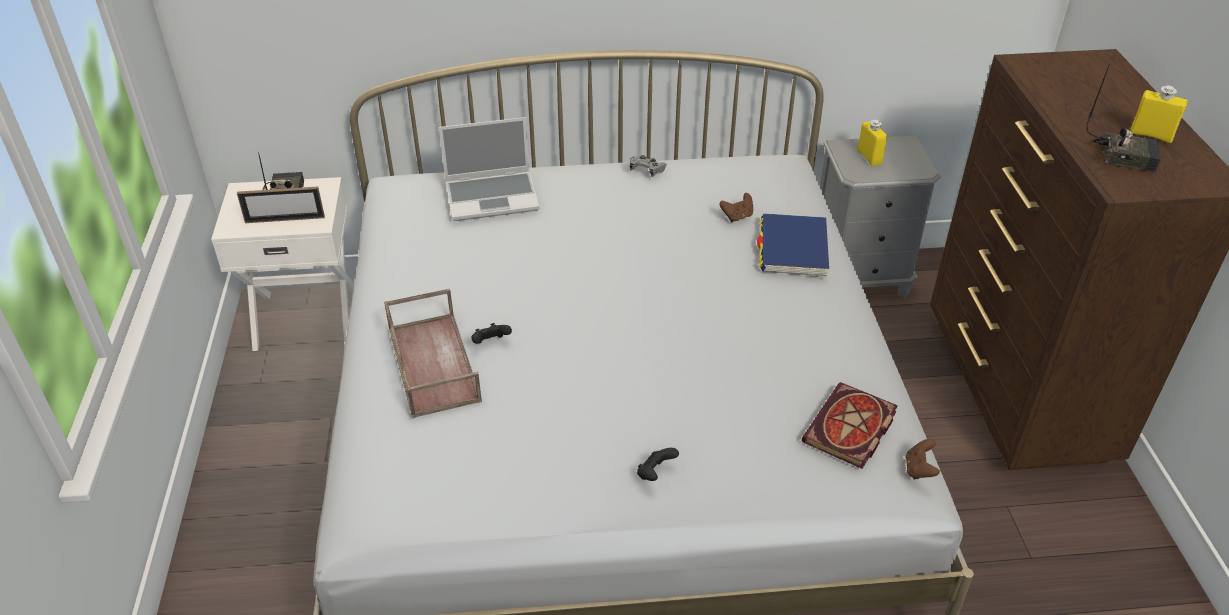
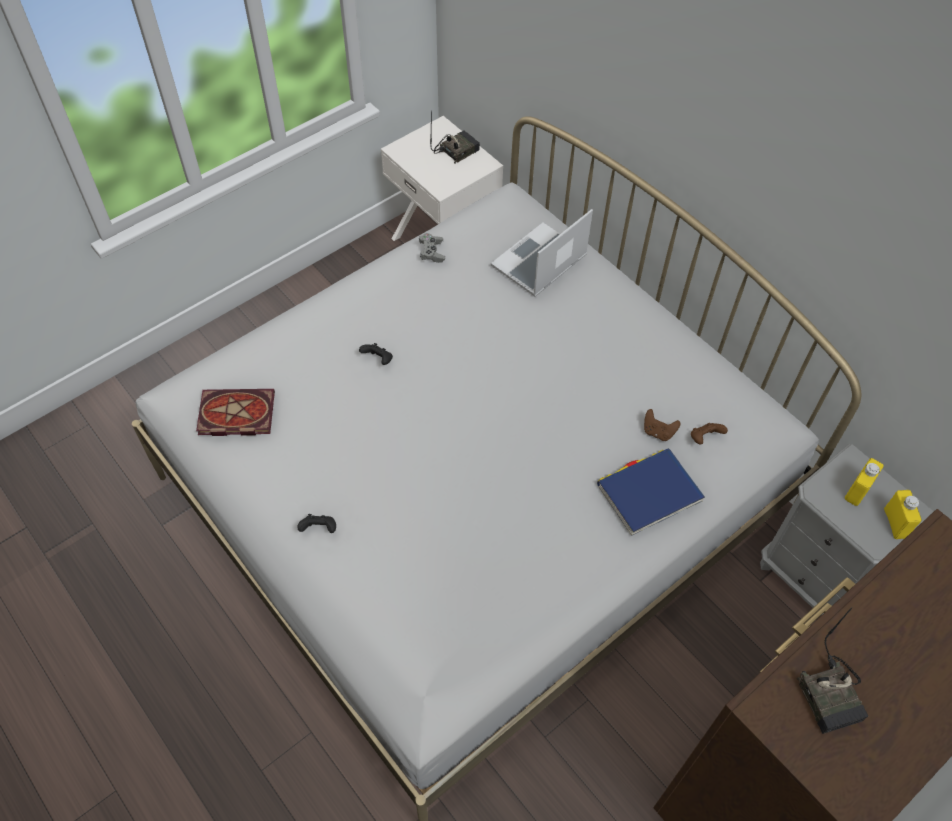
camera: 55 degrees right, 15 degrees up
(285, 219) = (431, 169): picture frame -> none
(431, 363) = (334, 340): brown tray -> none
(493, 197) = (539, 263): laptop -> laptop turned 90 degrees clockwise
(647, 170) = (665, 337): grey game controller -> grey game controller (432, 252)
(850, 430) = (452, 638): book -> book (234, 415)
(919, 469) = (445, 708): brown game controller -> brown game controller (704, 438)
(1151, 135) = (900, 710): yellow bottle -> yellow bottle (895, 523)

